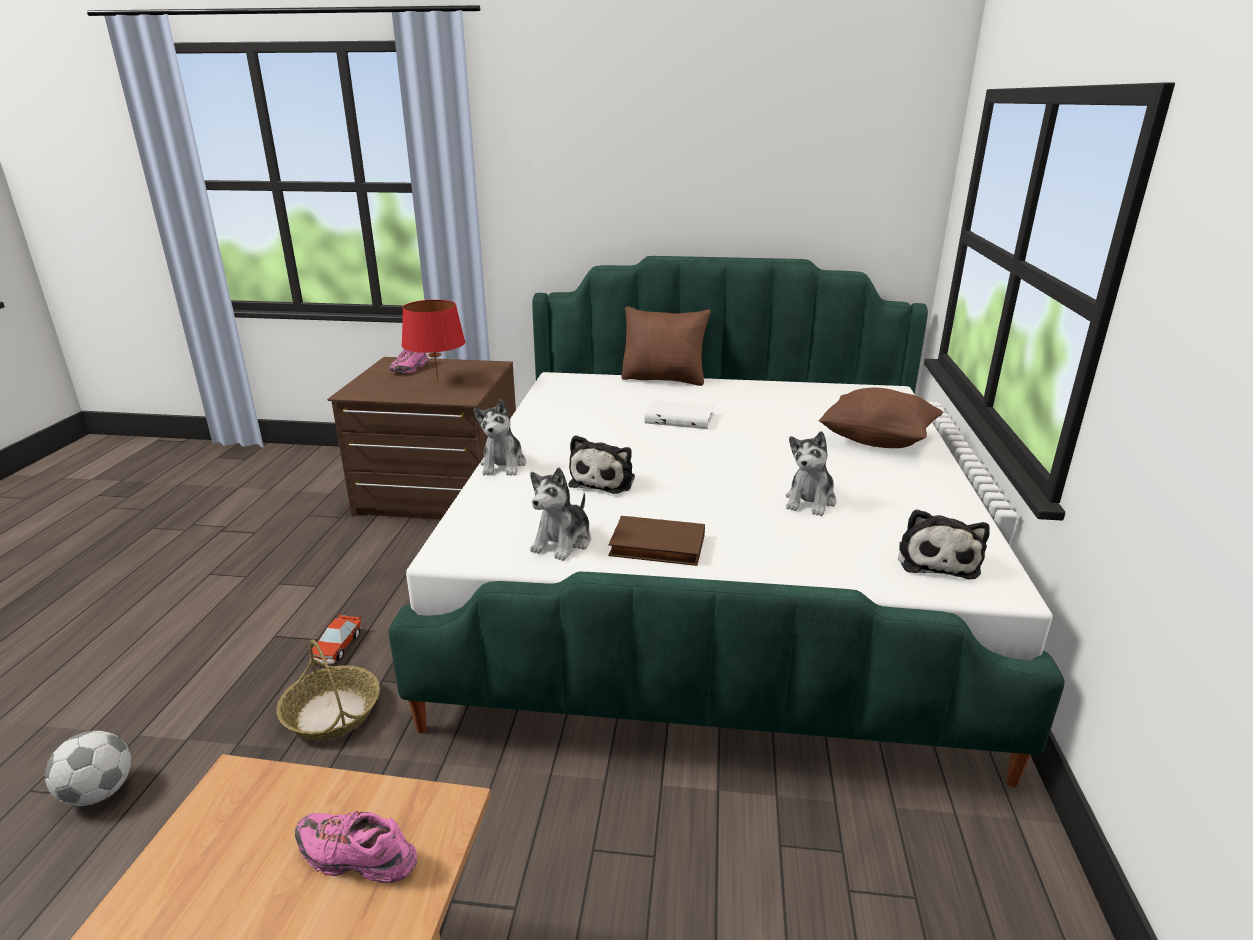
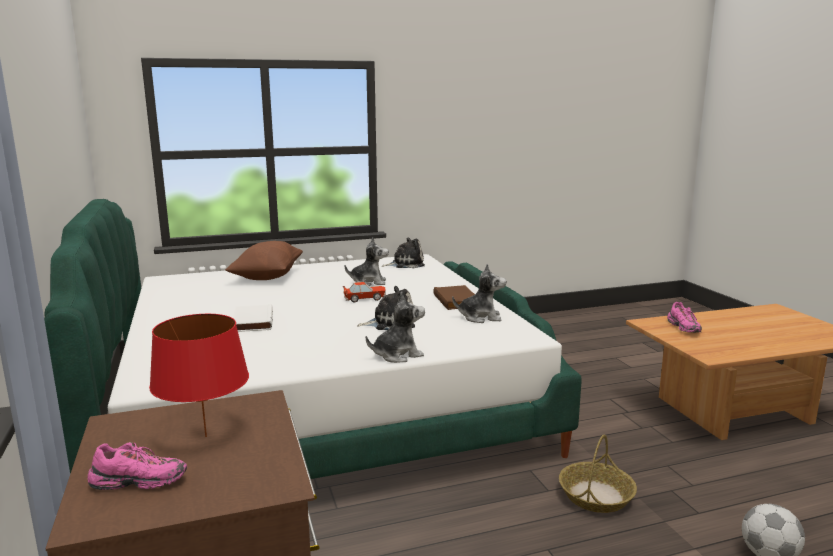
camera: 115 degrees left, 10 degrees down
(337, 647) = (544, 531): toy car -> toy car (365, 298)
(664, 379) = (138, 341): brown pillow -> none

